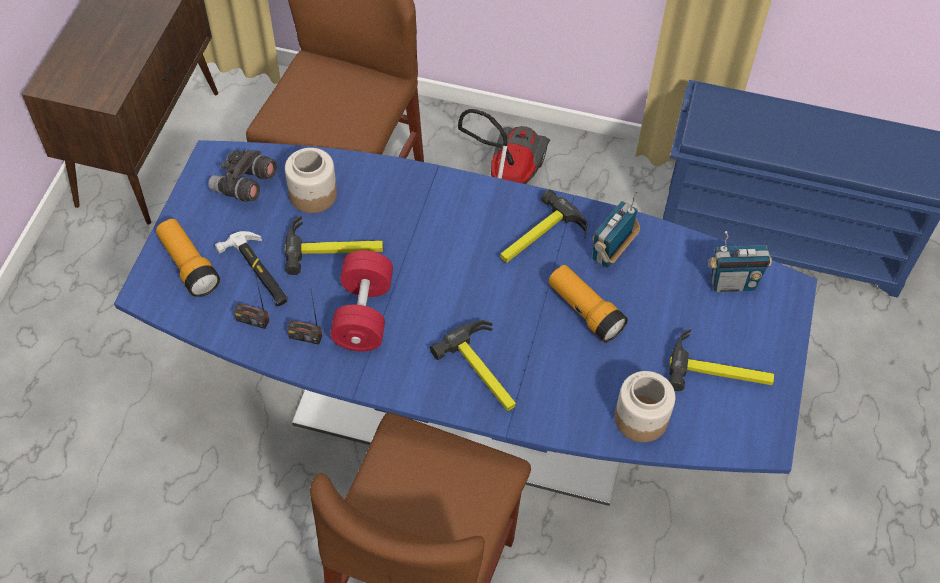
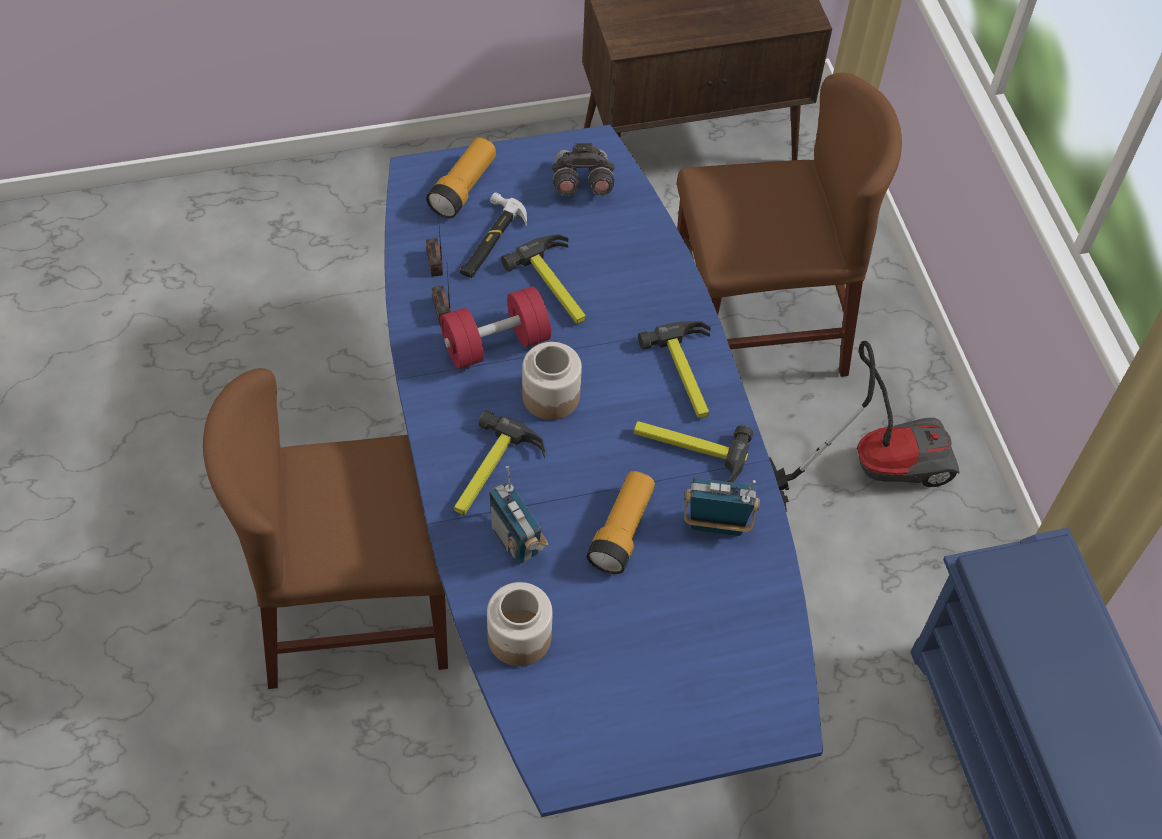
camera: 60 degrees right, 0 degrees up
(312, 194) = (608, 239): jar -> jar (550, 396)
(720, 370) = (628, 692): hammer -> hammer (688, 374)
(732, 283) = (755, 661): radio -> radio (516, 541)

